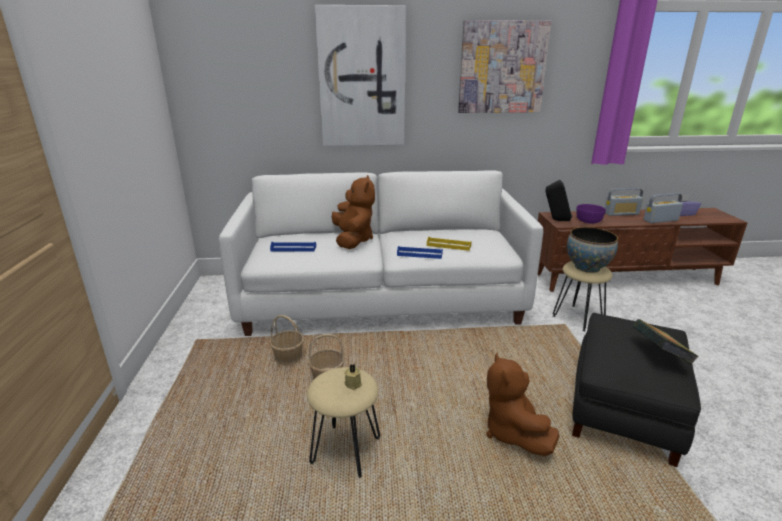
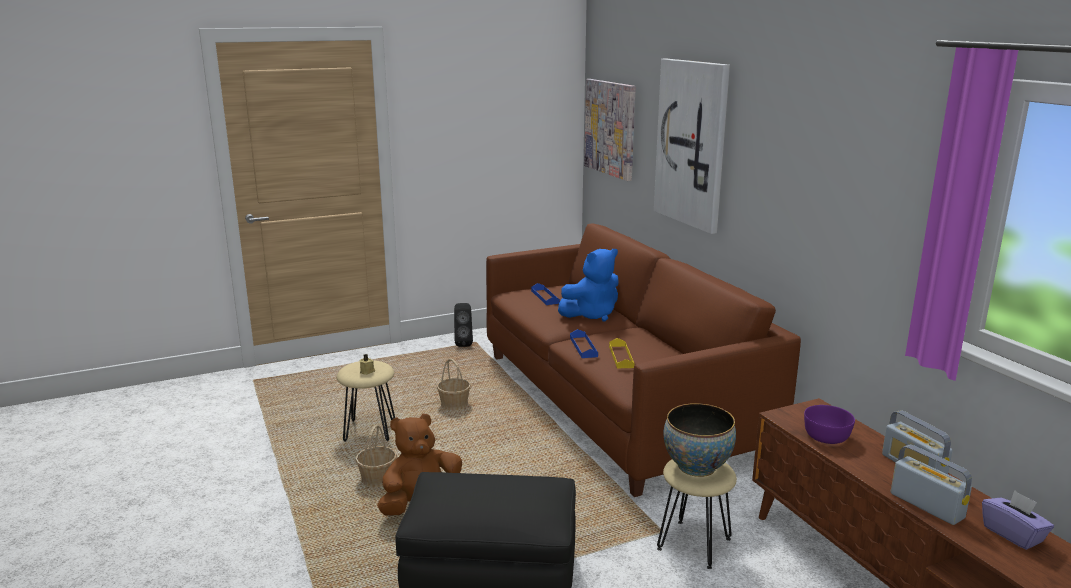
camera: 70 degrees right, 5 degrees down
(288, 358) = (474, 382): basket -> basket (378, 479)
(353, 240) = (591, 314): brown plush toy -> blue plush toy
(382, 298) = (617, 401): white sofa -> brown sofa
(502, 67) = (818, 160): picture -> picture (610, 128)
(556, 220) = (793, 411): black speaker -> black speaker (463, 343)
(659, 355) = (468, 503): book -> none

